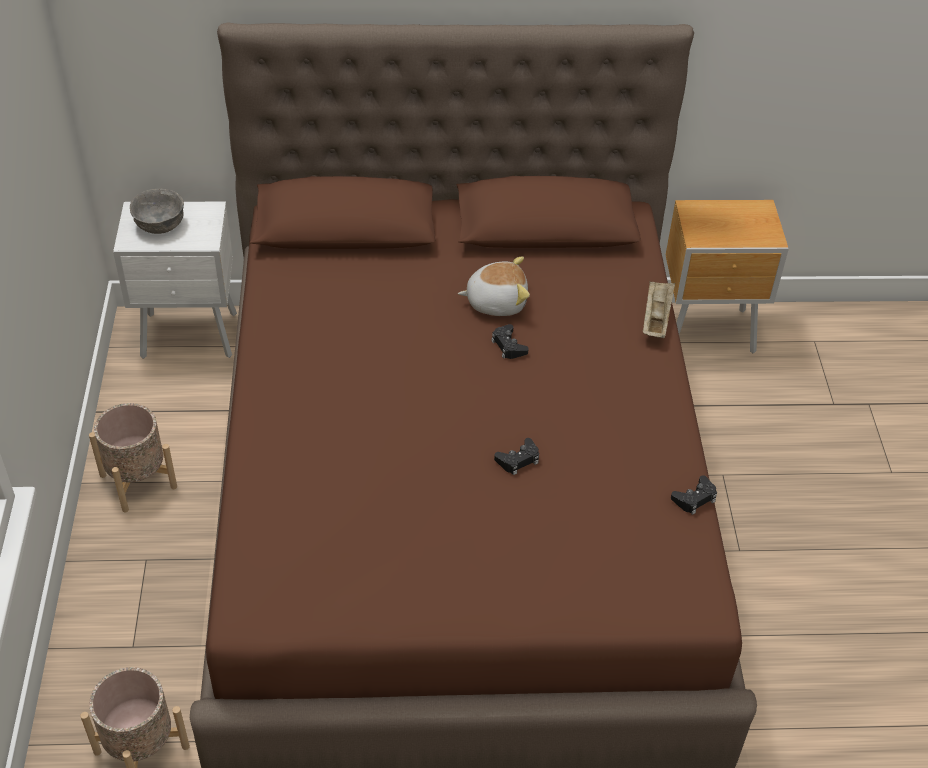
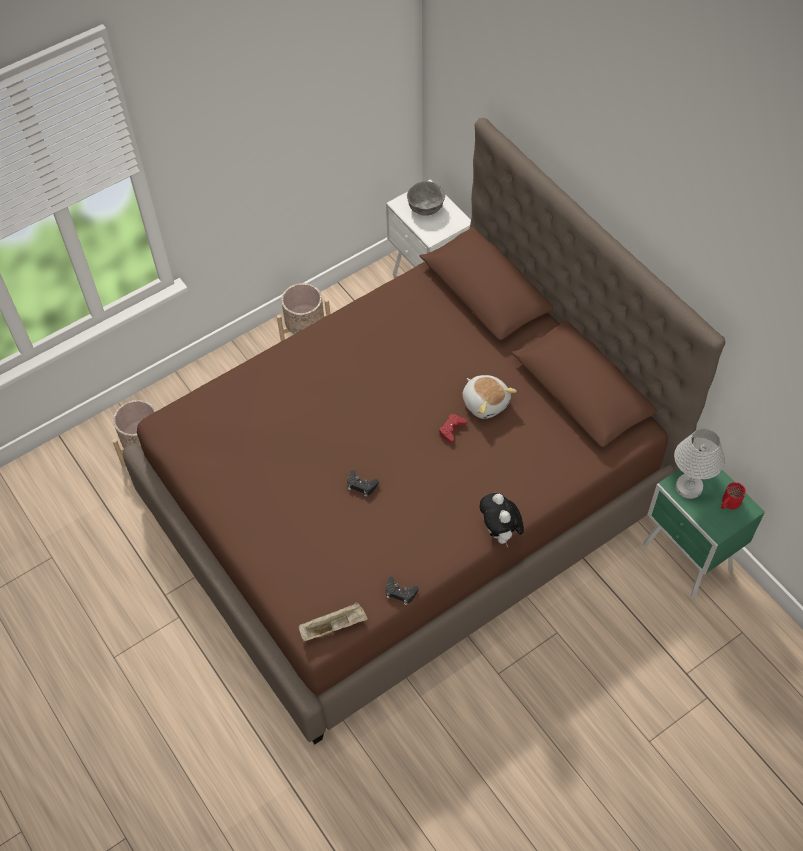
camera: 60 degrees right, 10 degrees up
(508, 346) = (451, 430): black game controller -> red game controller
(656, 318) = (545, 495): beige tray -> beige tray (334, 626)
(676, 376) = (500, 533): none -> plush toy
(707, 230) = (689, 486): none -> white table lamp
(709, 333) = (687, 559): brown nightstand -> green nightstand
(746, 216) = (728, 503): none -> red mug

